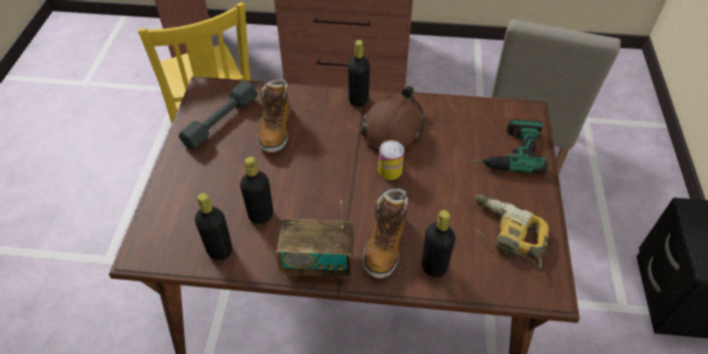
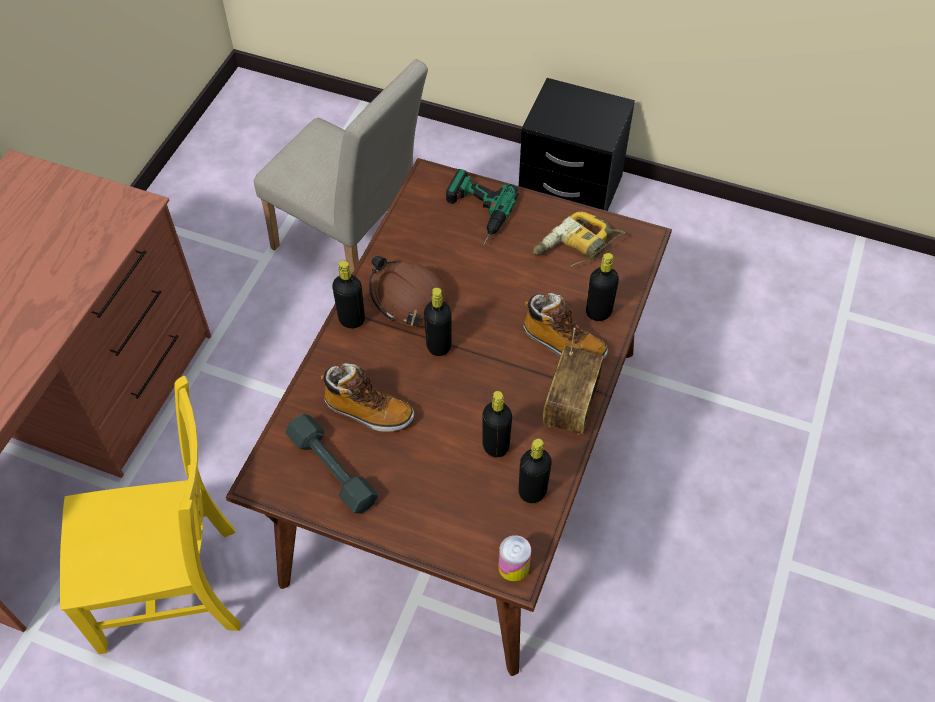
camera: 75 degrees left, 5 degrees up
(351, 157) = (438, 346): none -> black bottle
(390, 170) = (470, 316): can -> can (513, 567)

